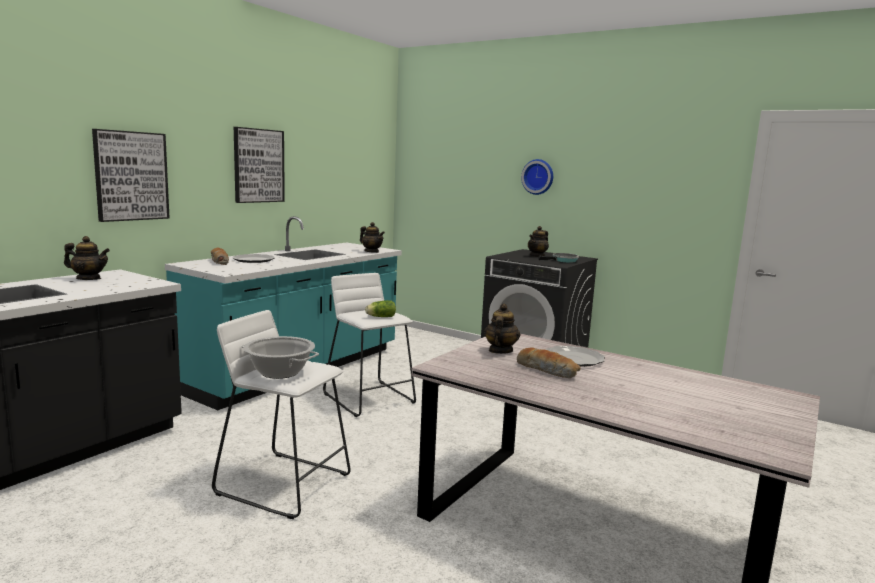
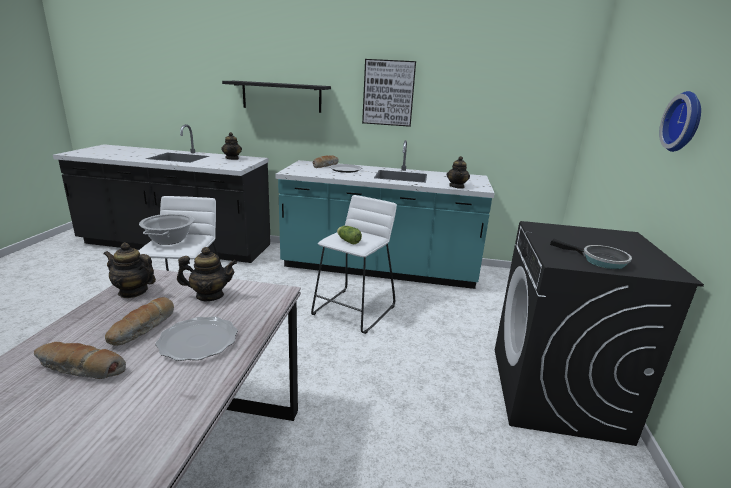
camera: 65 degrees right, 10 degrees up
(131, 176) = (281, 96): picture -> black shelf
(537, 256) = (597, 243): teapot -> teapot (133, 292)
(601, 387) = (80, 369): none -> bread

